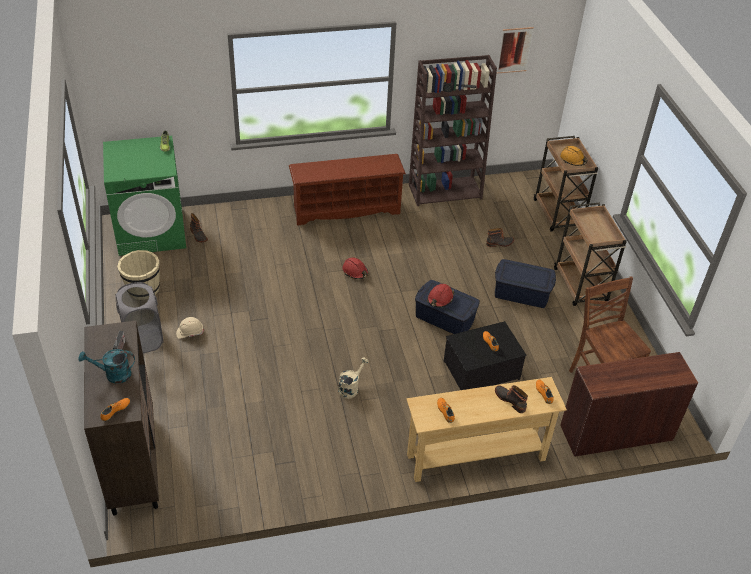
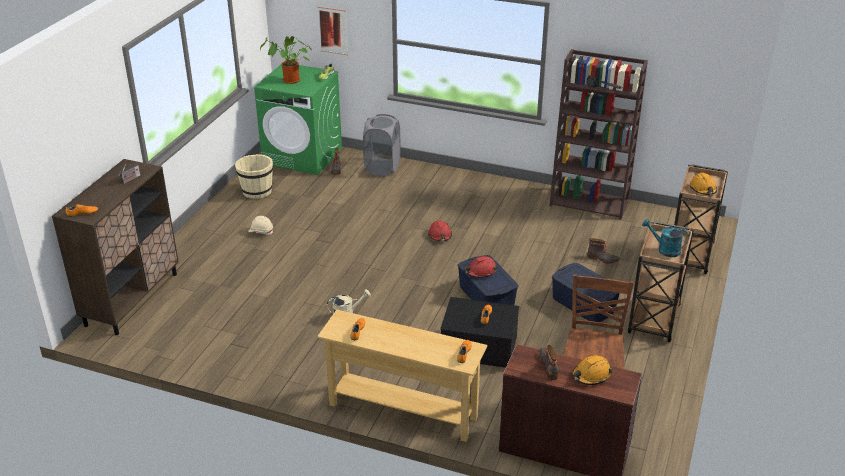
camera: 35 degrees right, 10 degrees down
(113, 374) = (107, 192): turquoise watering can -> turquoise watering can (664, 250)
(135, 163) = (290, 81): none -> potted plant
(143, 339) = (223, 223): grey laundry basket -> grey laundry basket (382, 167)
(346, 209) = (480, 188): brown shoe rack -> none
(510, 400) = (426, 346): boot -> boot (549, 365)
(514, 50) = (677, 61): picture -> picture (333, 30)
(651, 370) = (591, 375): none -> orange hard hat

